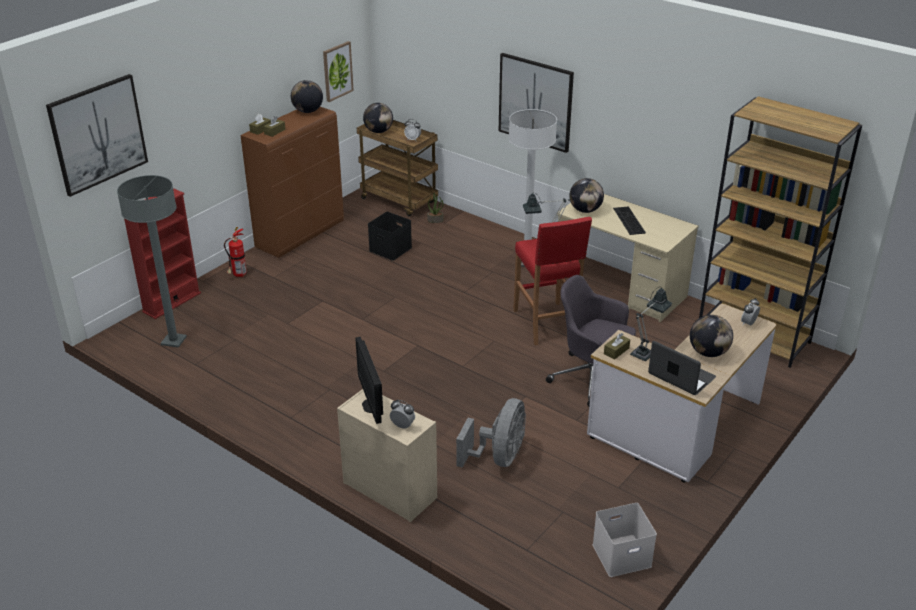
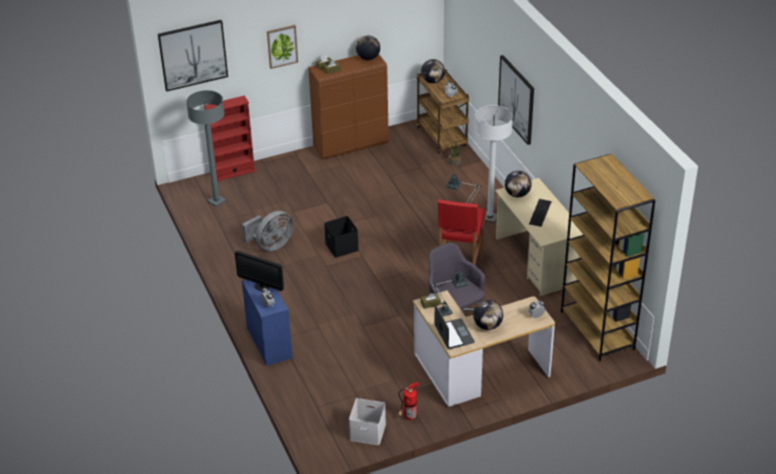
camera: 30 degrees right, 5 degrees up
(238, 275) = (288, 165): fire extinguisher -> fire extinguisher (408, 417)
(337, 71) = (406, 29): picture -> picture (282, 46)
(372, 405) = (261, 286): monitor -> monitor turned 75 degrees counterclockwise
(388, 490) = (269, 343): beige dresser -> blue dresser
(389, 249) = (402, 176): black storage box -> black storage box (341, 246)
(498, 457) = (348, 348): grey fan -> grey fan (271, 245)

